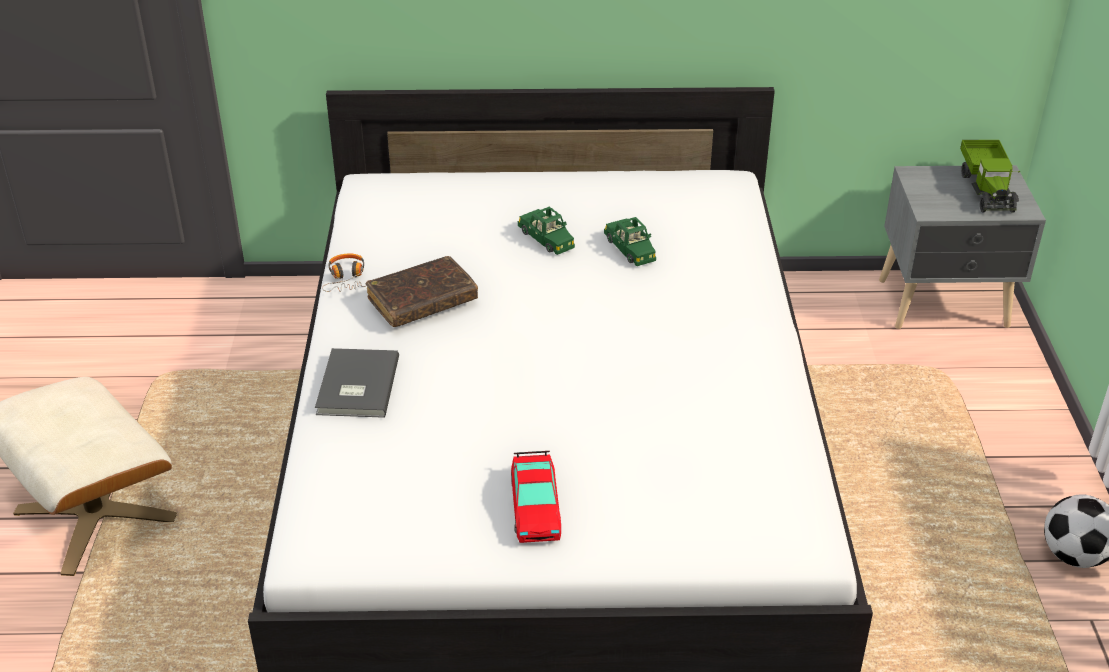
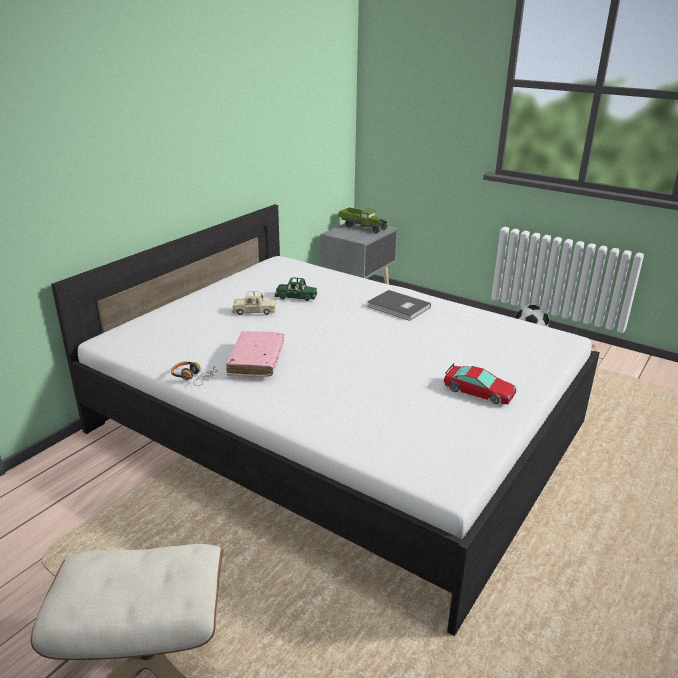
camera: 55 degrees left, 10 degrees down
(355, 386) = (306, 410): grey book -> grey book (398, 307)
(422, 301) = (256, 360): brown book -> pink book
(546, 238) = (254, 311): green toy car -> beige toy car

